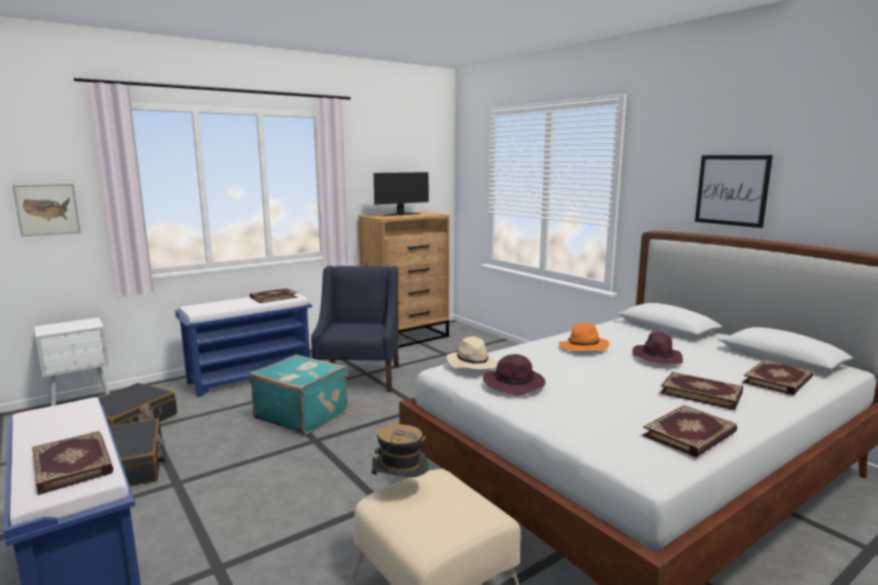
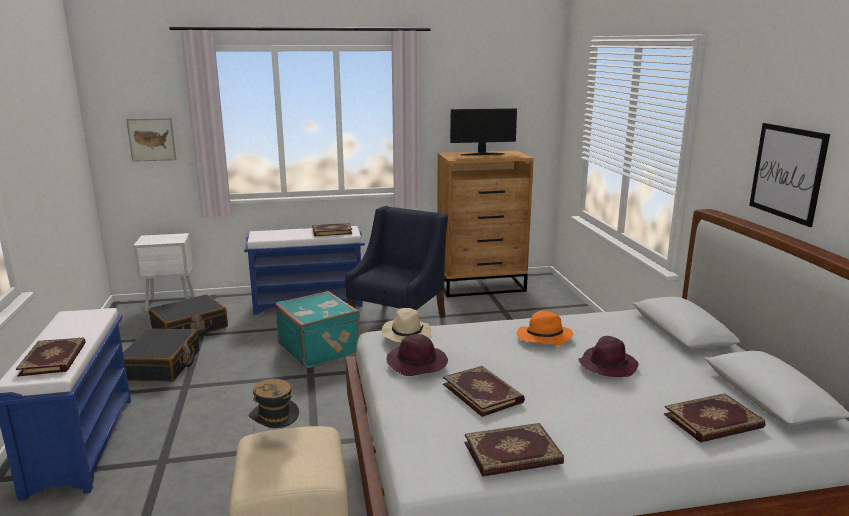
camera: 25 degrees right, 5 degrees up
(701, 392) = (595, 414): book -> book (483, 393)

